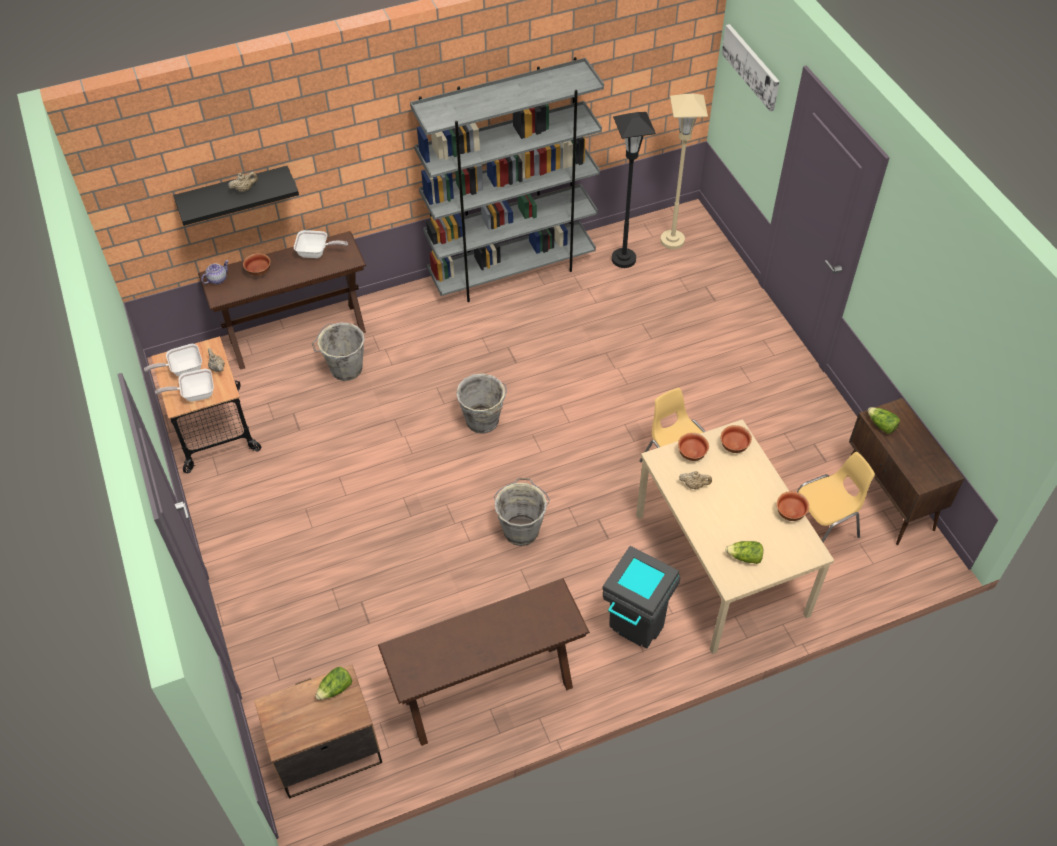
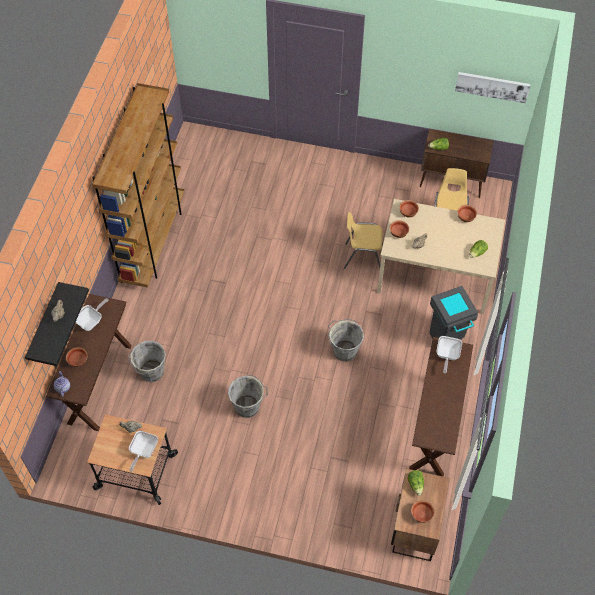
camera: 55 degrees left, 5 degrees up
(183, 369) = (116, 449): frying pan -> frying pan (447, 356)
(294, 720) = (421, 515): none -> bowl
(483, 421) = (254, 324): grey bucket -> grey bucket (248, 407)
(512, 271) = (153, 242): grey bookcase -> brown bookcase
(623, 259) = (195, 184): black floor lamp -> none
(672, 240) = (203, 153): beige floor lamp -> none
(751, 66) = (211, 21): picture -> picture (492, 86)

